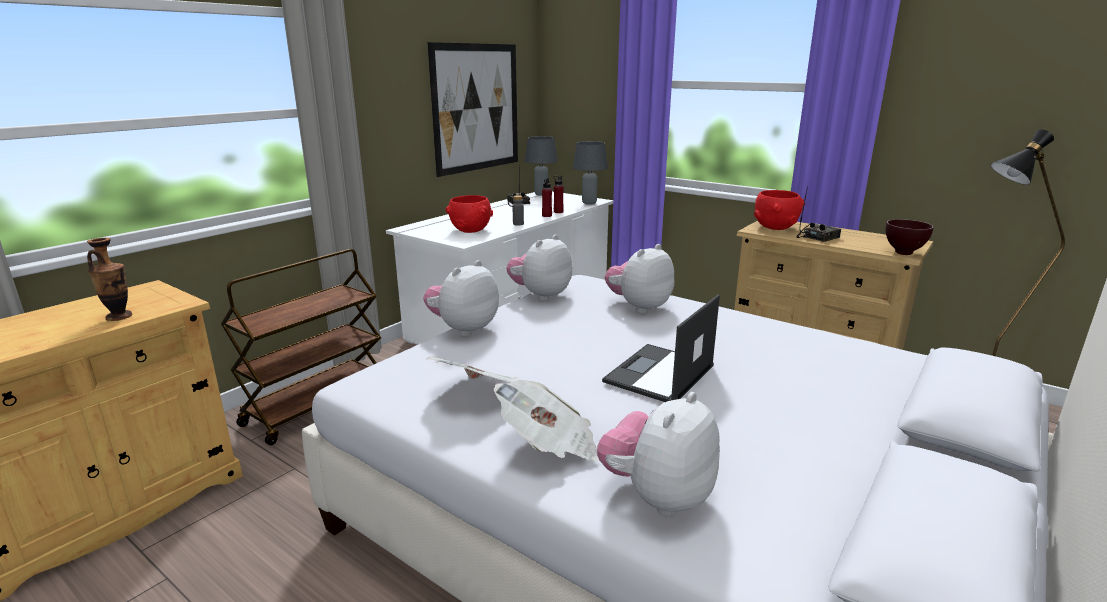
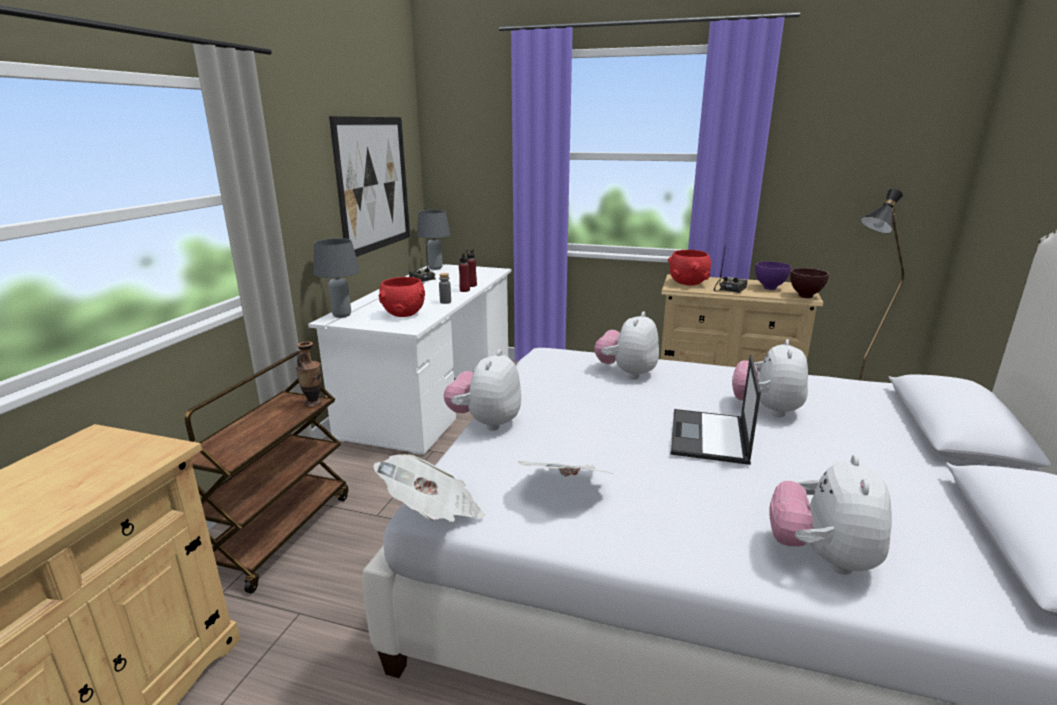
camera: 20 degrees left, 0 degrees up
(119, 317) = (93, 483): vase -> vase (313, 403)
(540, 295) = (526, 374): plush toy -> plush toy (766, 409)
(549, 445) = (686, 529): newspaper -> newspaper (433, 511)
(588, 203) = (491, 273): grey table lamp -> grey table lamp (341, 315)
(868, 241) = (769, 288): none -> purple bowl

